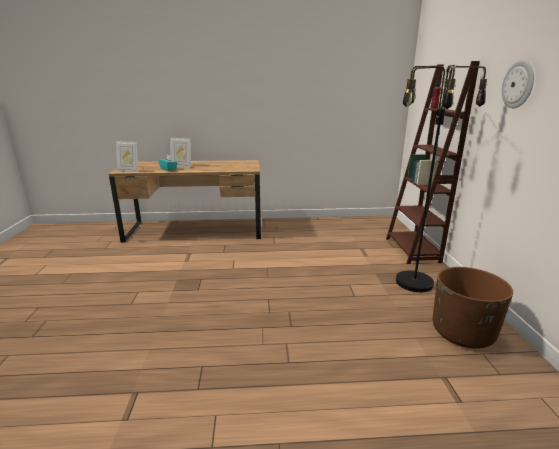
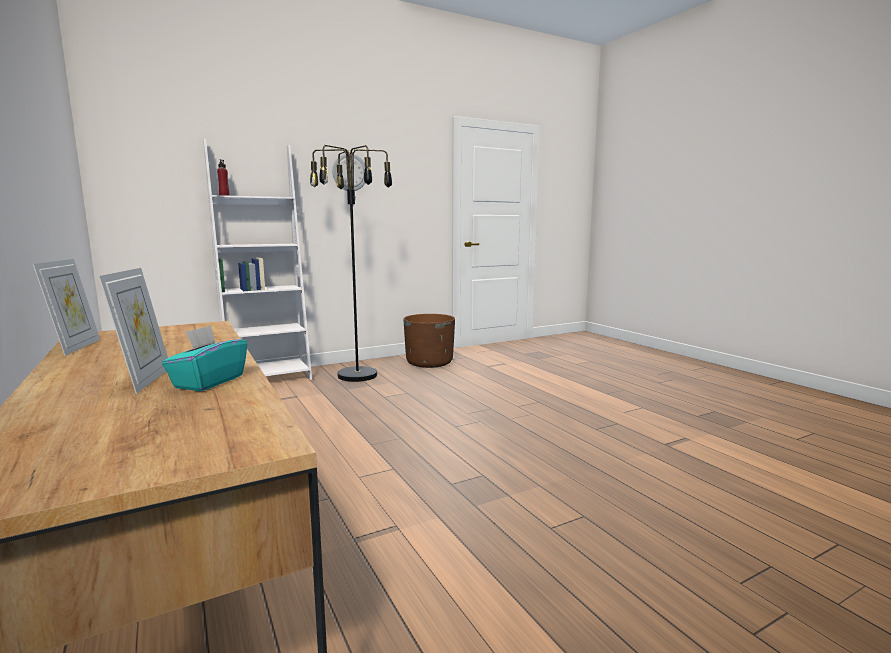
camera: 115 degrees left, 10 degrees down
(129, 171) = (249, 428): picture frame -> picture frame (75, 347)
(412, 250) = (268, 379): brown bookcase -> white bookcase

